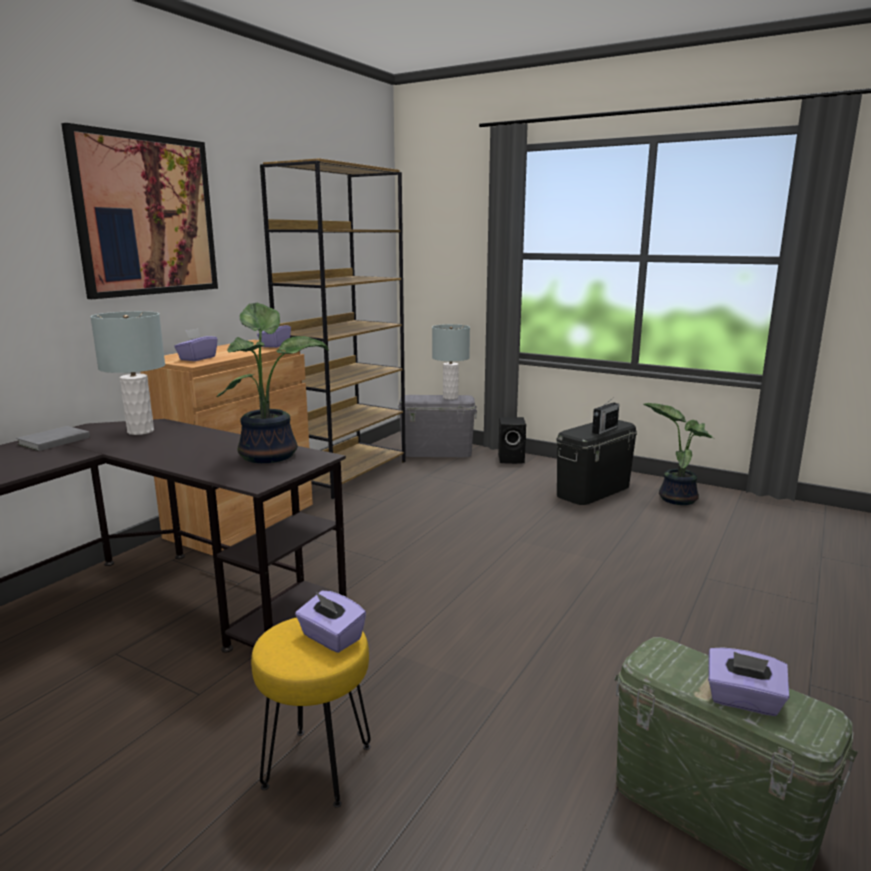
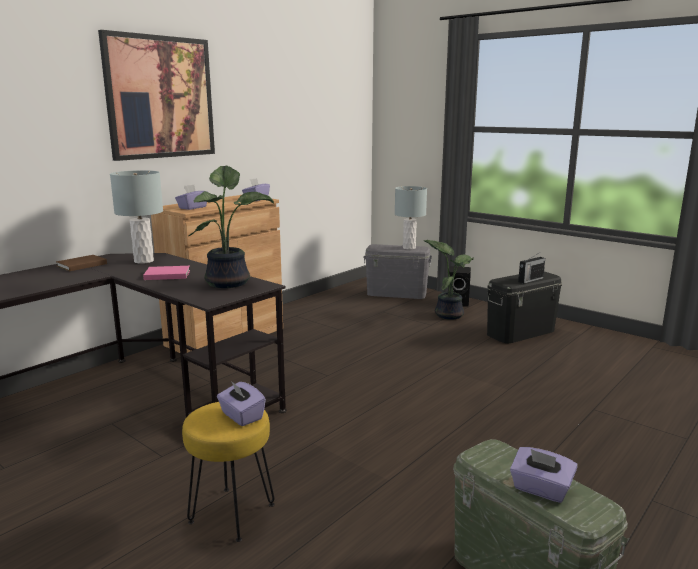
camera: 10 degrees right, 0 degrees up
(52, 441) = (80, 265): grey book -> brown book
(180, 449) = (166, 275): none -> pink book
(347, 473) = (317, 306): brown bookcase -> none
(676, 498) = (593, 343): potted plant -> potted plant (448, 314)

